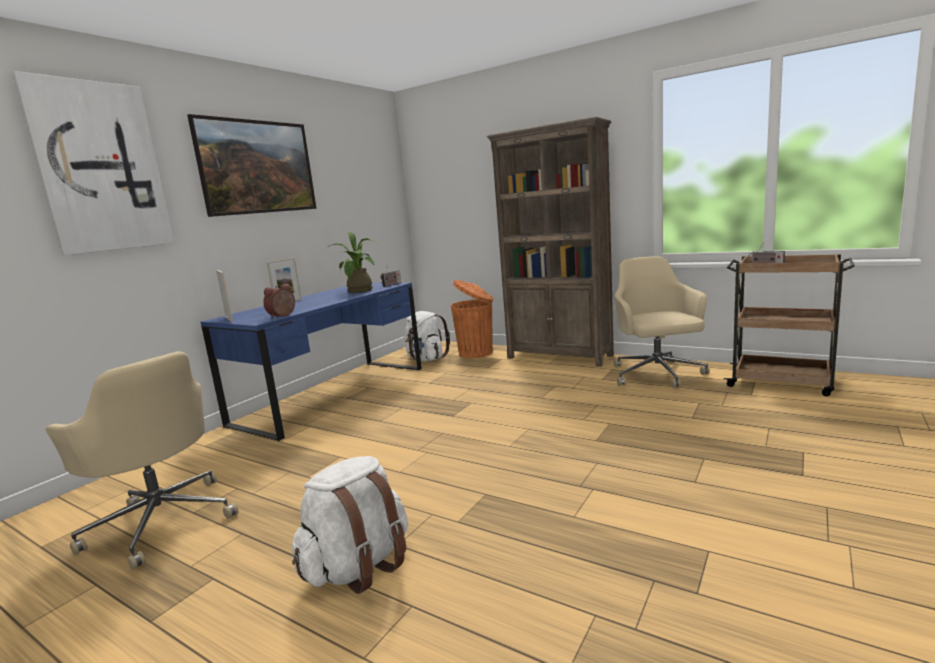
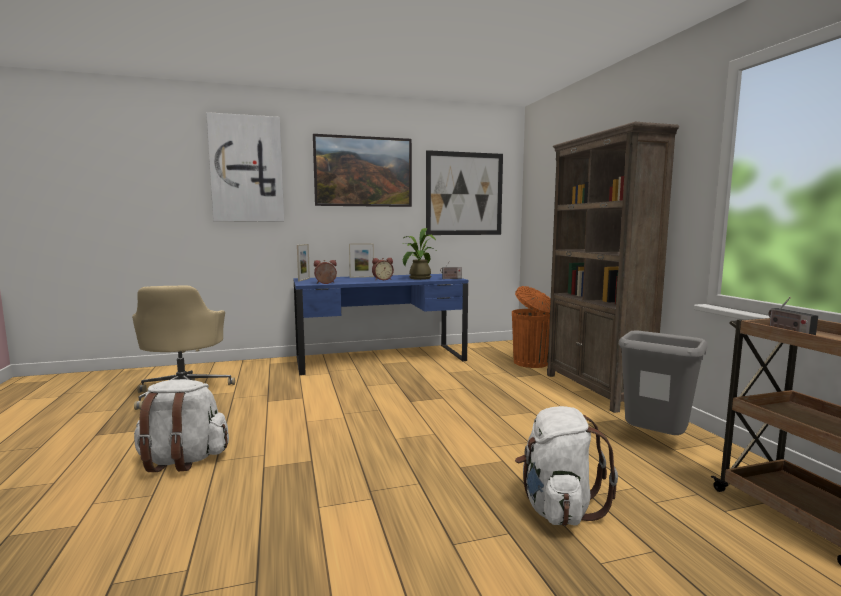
camera: 40 degrees right, 5 degrees down
(327, 299) = (382, 279): none -> alarm clock
(360, 190) = (464, 194): none -> picture
(426, 359) = (485, 355): white backpack -> white backpack (557, 508)
(657, 375) = (655, 442): beige office chair -> grey trash can

